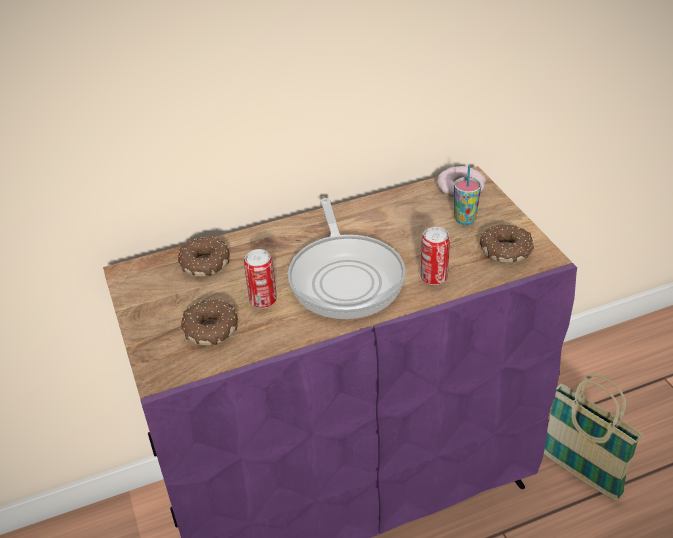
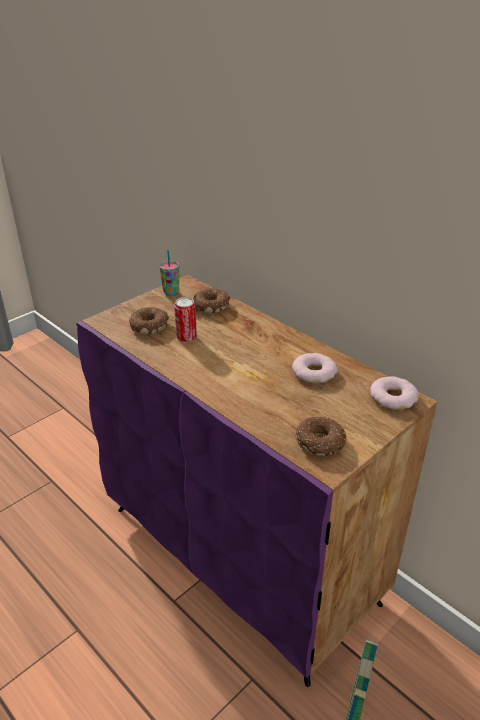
camera: 65 degrees right, 5 degrees down
(345, 277) = (231, 365): frying pan -> none
(394, 222) = (314, 372): none -> donut
(434, 278) = (256, 408): can -> none
(465, 219) = (346, 409): cup -> cup (171, 293)

